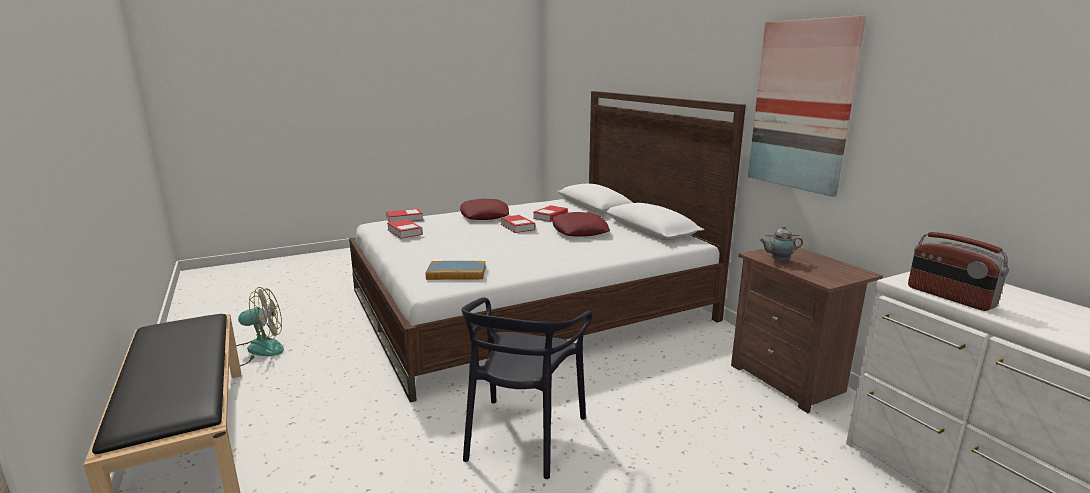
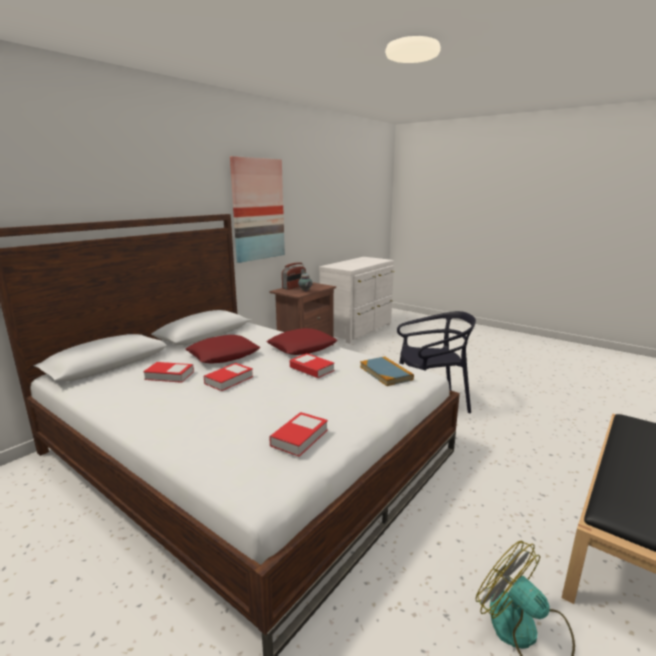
camera: 115 degrees left, 0 degrees up
(404, 219) = (230, 466): book -> book (311, 369)
(484, 215) = (174, 413): red pillow -> red pillow (302, 347)
(949, 297) = (359, 266): radio -> radio (294, 287)

